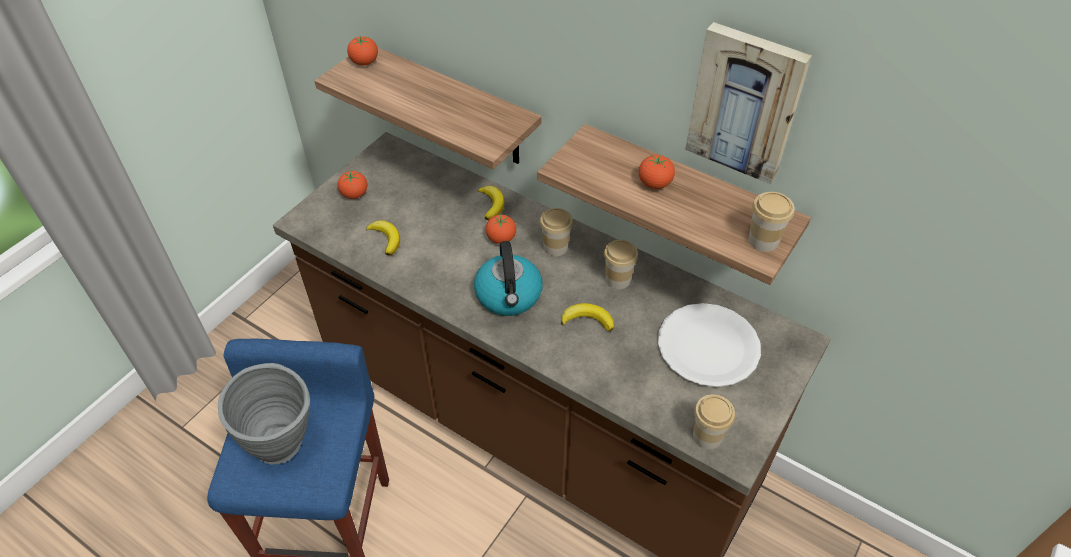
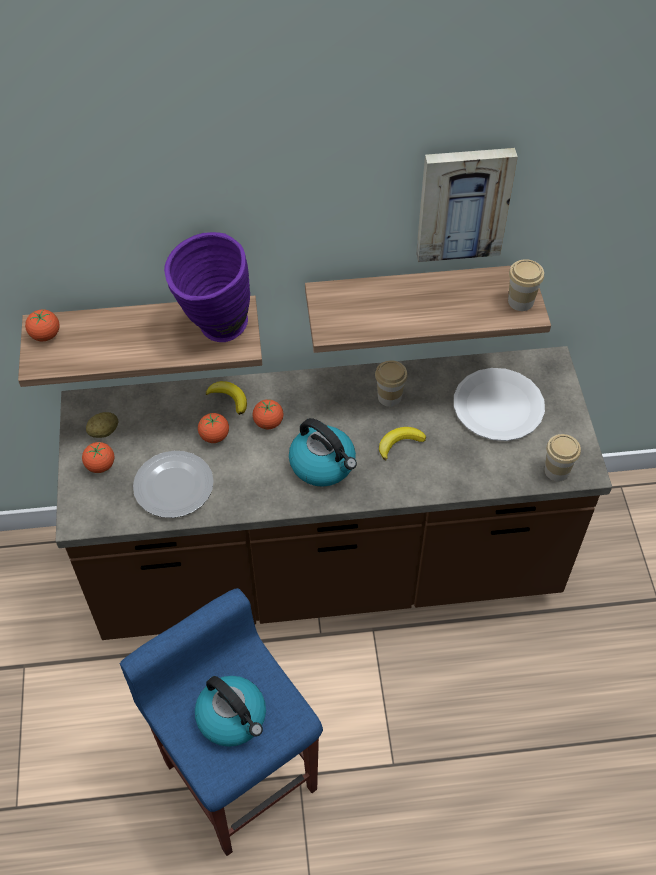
camera: 40 degrees left, 5 degrees up
(286, 449) = (233, 717): grey vase -> kettle
(382, 174) = (104, 432): none -> potato
(386, 238) = (173, 485): banana -> plate
(481, 122) = (214, 330): none -> purple vase
(555, 247) = (318, 402): cup -> none
(654, 184) = (408, 302): tomato -> tomato (214, 436)

